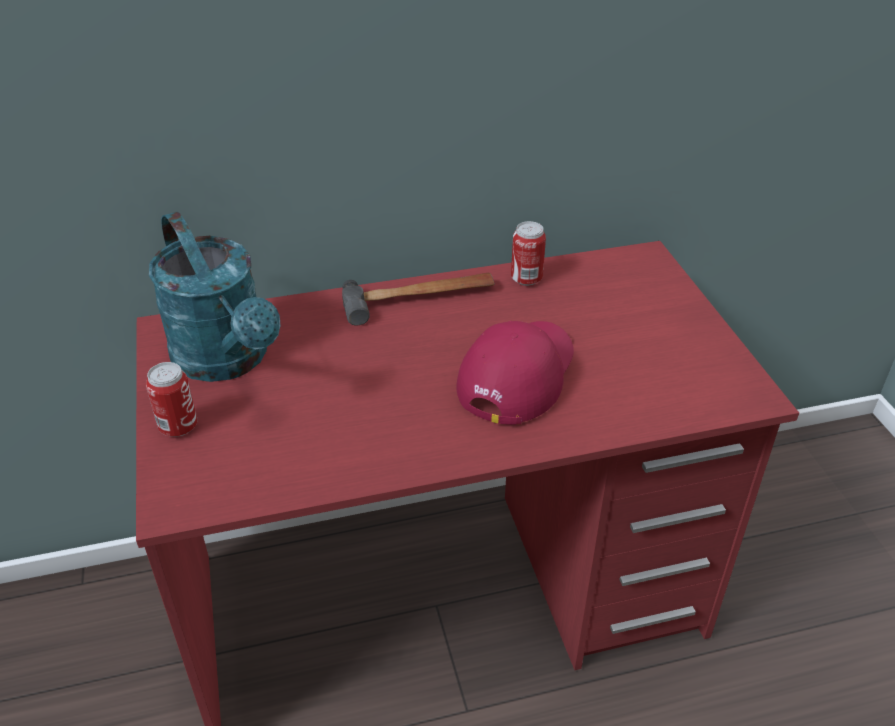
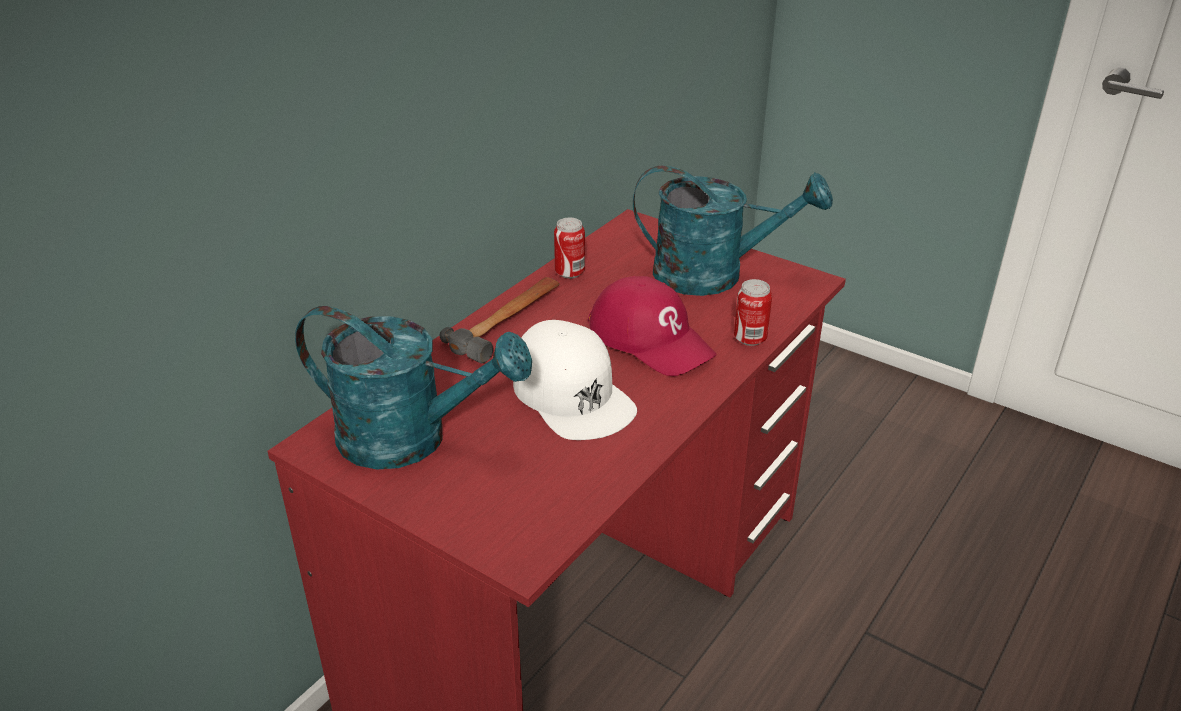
camera: 40 degrees left, 5 degrees down
(178, 426) = (441, 506): can -> can (750, 339)
(386, 389) = (572, 394): none -> white cap
(517, 374) = (651, 338): red cap -> red cap turned 150 degrees clockwise
(658, 342) = (714, 275): none -> turquoise watering can

